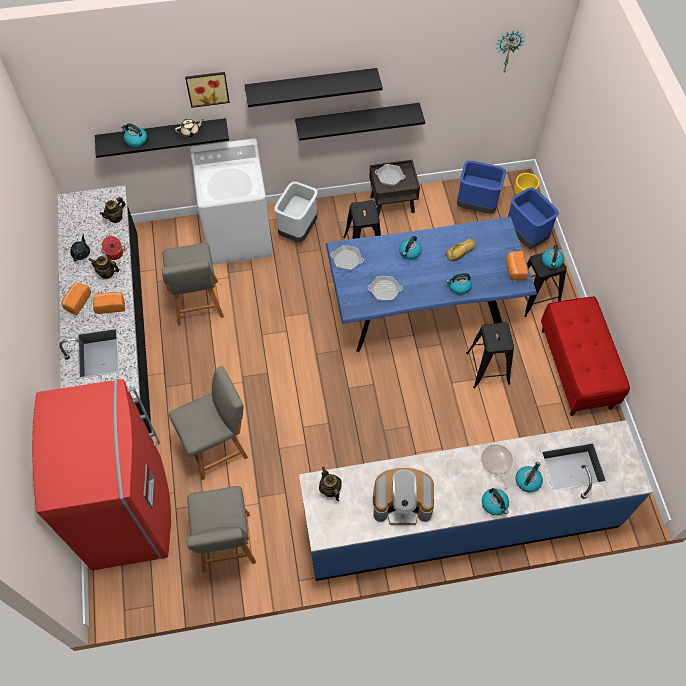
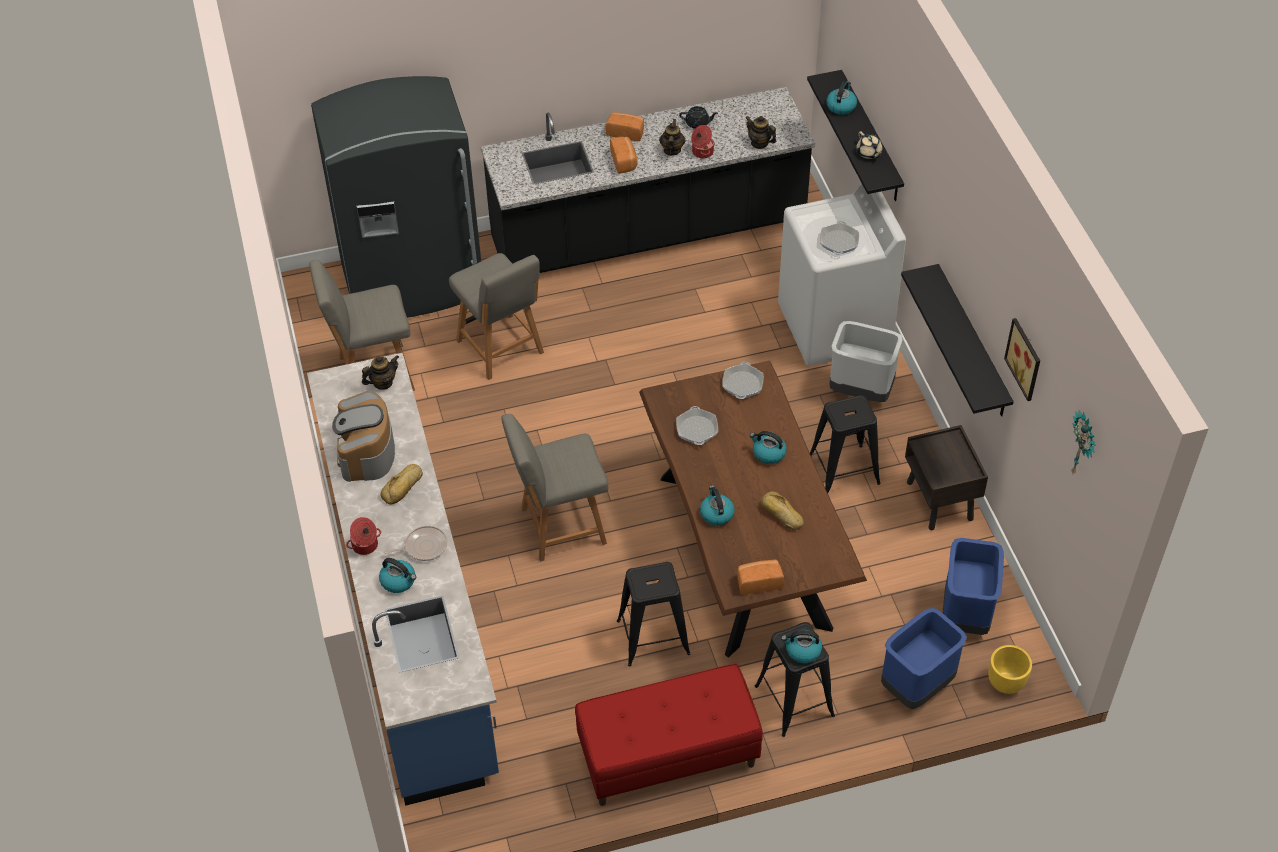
camera: 85 degrees right, 10 degrees down
(130, 511) = (413, 283): red fridge -> grey fridge
(198, 304) = (711, 300): grey chair -> grey chair (560, 526)
(207, 87) = (903, 126): picture -> picture (1026, 358)
(311, 85) = (956, 238): black shelf -> none
(390, 177) = (946, 452): frying pan -> frying pan (839, 242)
(423, 310) = (744, 551): blue dining table -> brown dining table
(439, 475) = (403, 487): none -> bread
(494, 504) = (365, 546): kettle -> cooking pot

